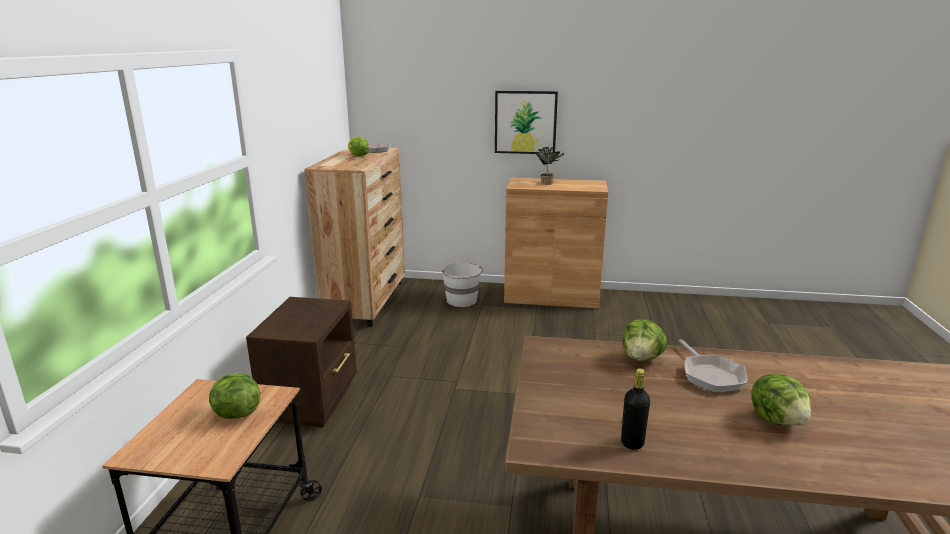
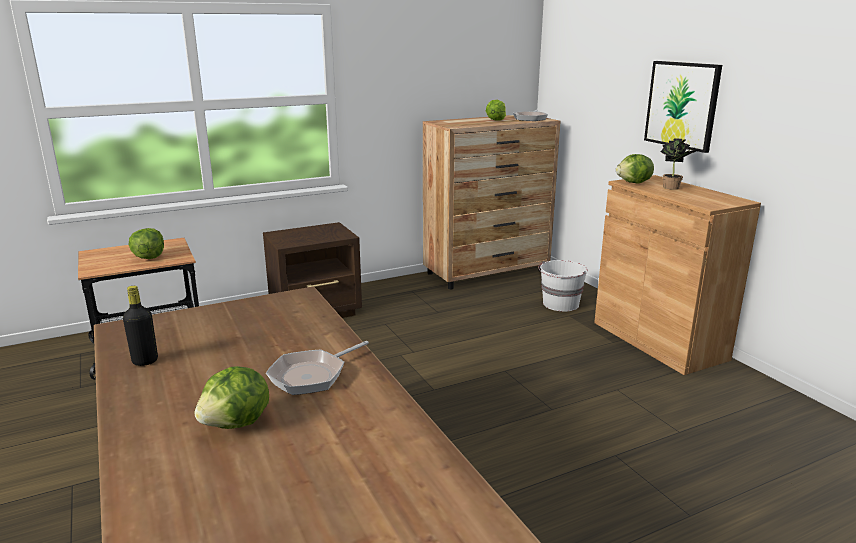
camera: 55 degrees right, 0 degrees up
(641, 358) = (317, 338): lettuce -> lettuce (634, 183)

